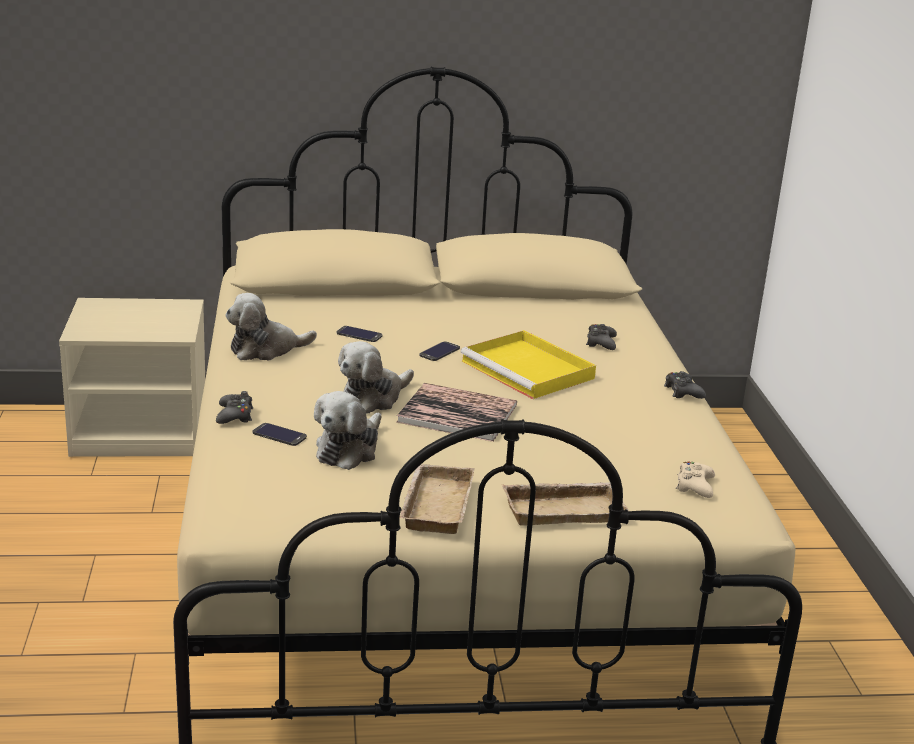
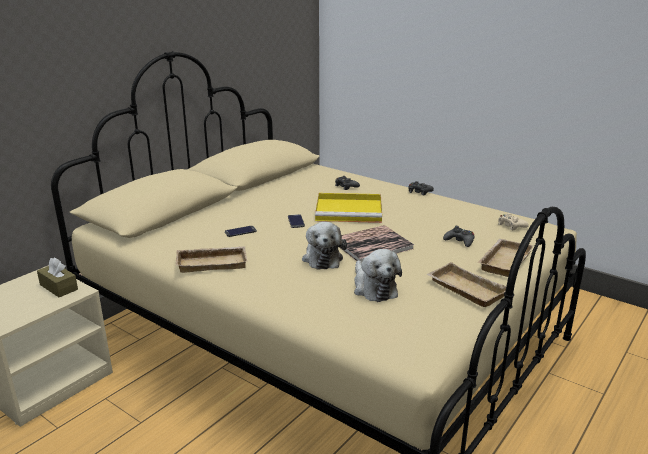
camera: 45 degrees left, 0 degrees up
(172, 323) = (58, 287): none -> brown tissue box
(235, 415) = (283, 305): black game controller -> black game controller (460, 241)
(266, 349) = (213, 263): plush toy -> beige tray
(279, 435) = (328, 301): phone -> none

